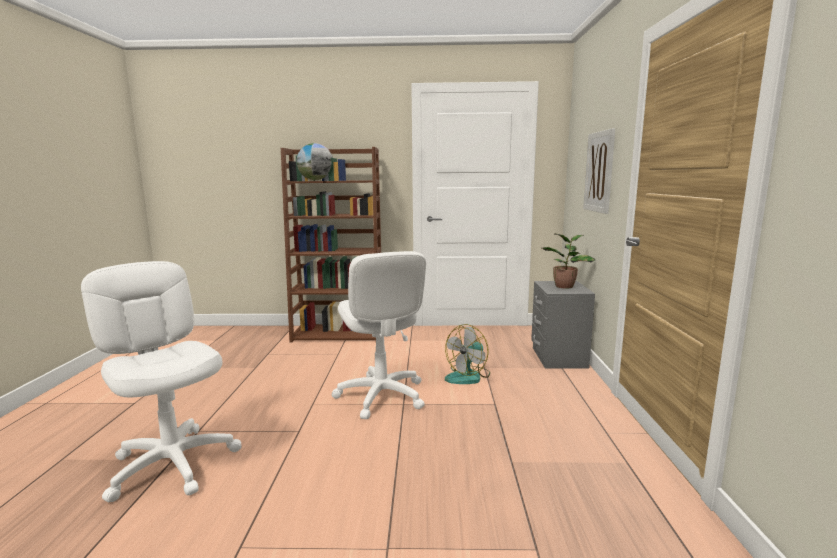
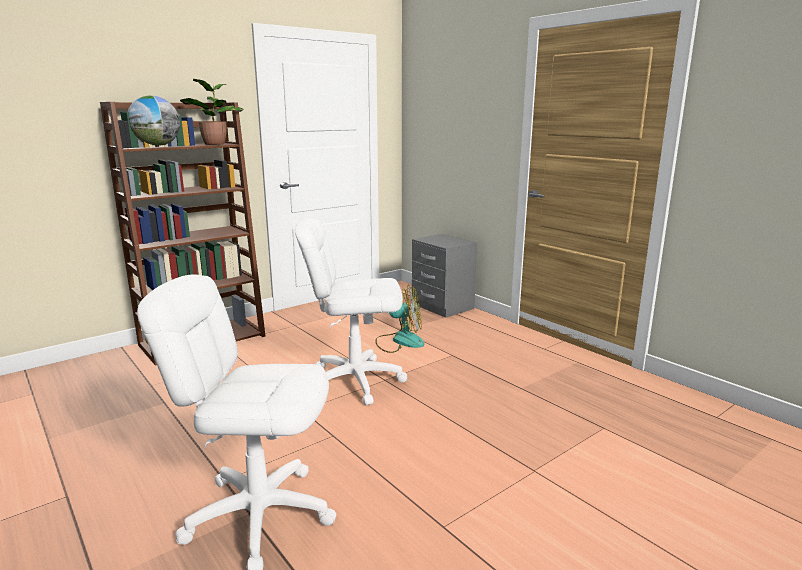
camera: 40 degrees left, 5 degrees up
(381, 396) = (355, 381): white office chair -> white office chair turned 150 degrees clockwise
(468, 376) = (400, 341): fan -> fan turned 90 degrees counterclockwise
(565, 286) = (445, 239): potted plant -> potted plant (215, 144)
(599, 172) = (468, 132): picture -> none

